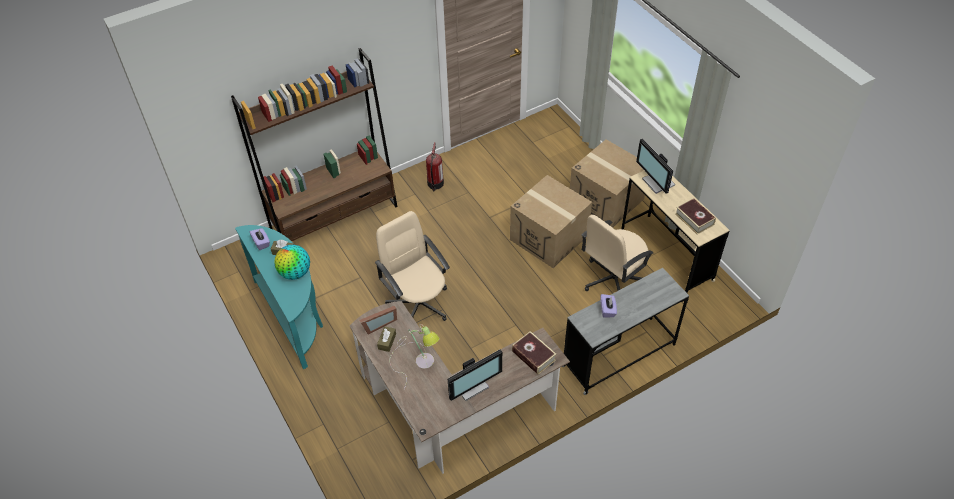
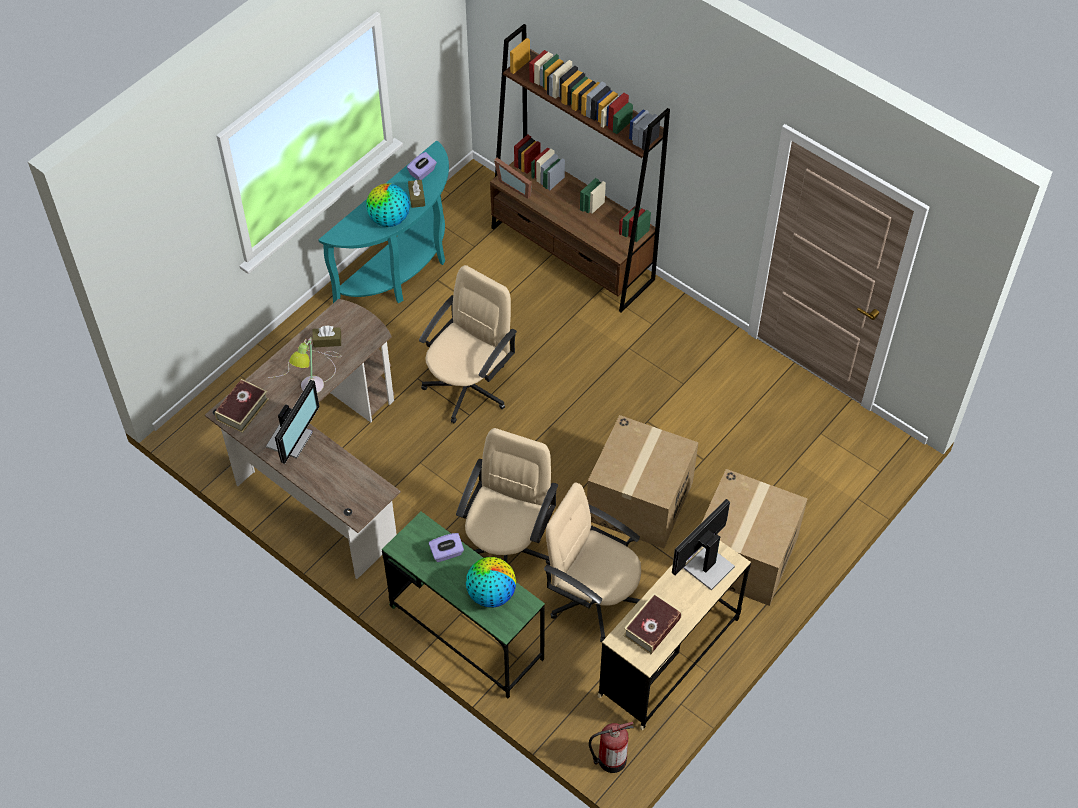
camera: 70 degrees right, 5 degrees up
(378, 324) = (349, 324): picture frame -> picture frame (515, 185)
(435, 184) = (680, 341): fire extinguisher -> fire extinguisher (610, 760)
(471, 385) = (291, 439): monitor -> monitor turned 105 degrees counterclockwise
(533, 356) = (352, 491): book -> book (242, 409)
(559, 315) = (507, 547): none -> beige office chair
(619, 355) = (466, 632): grey desk -> green desk
(647, 293) = (491, 594): none -> globe

